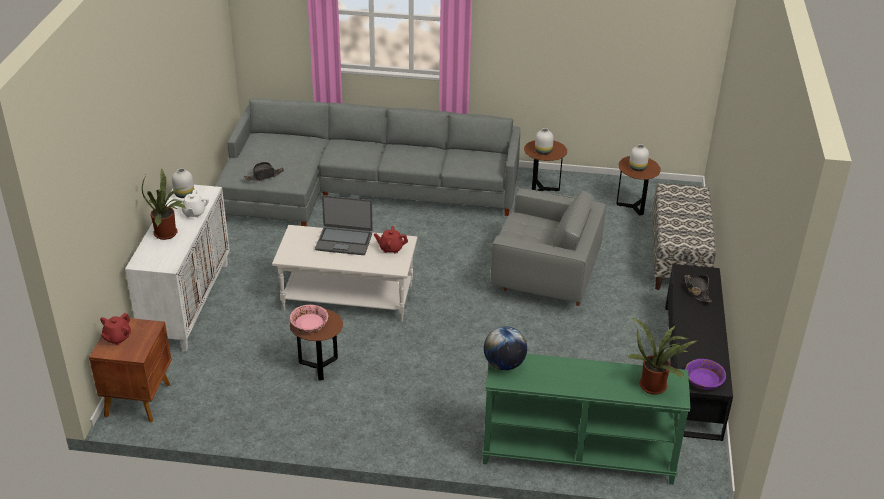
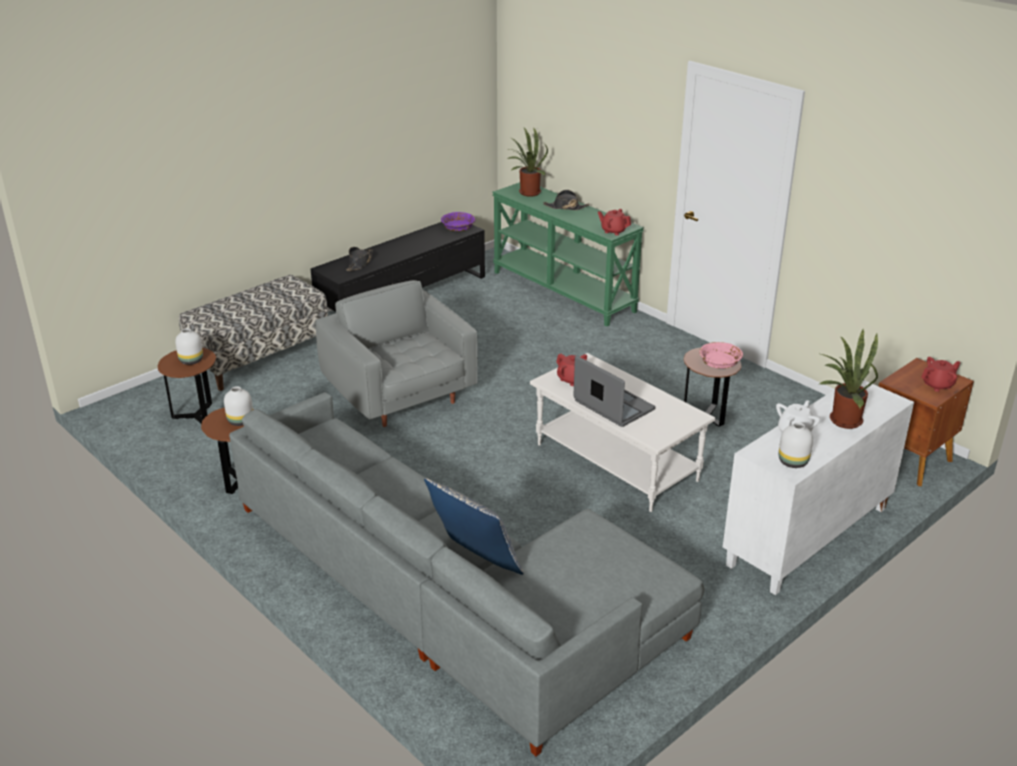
camera: 140 degrees left, 5 degrees down
(264, 176) = (622, 547): black hat -> black hat (565, 207)
(329, 144) = (475, 562): none -> pillow
(504, 364) = (613, 231): globe -> red teapot

